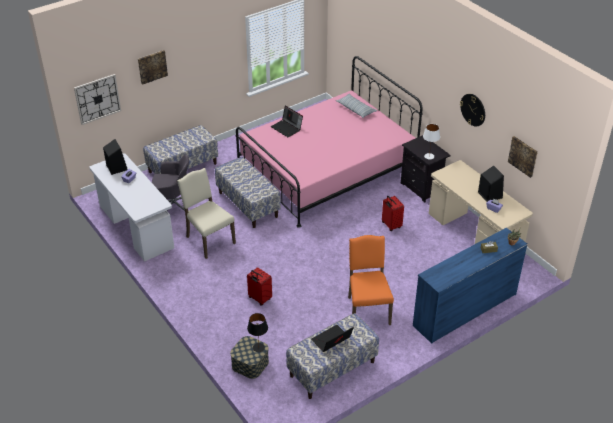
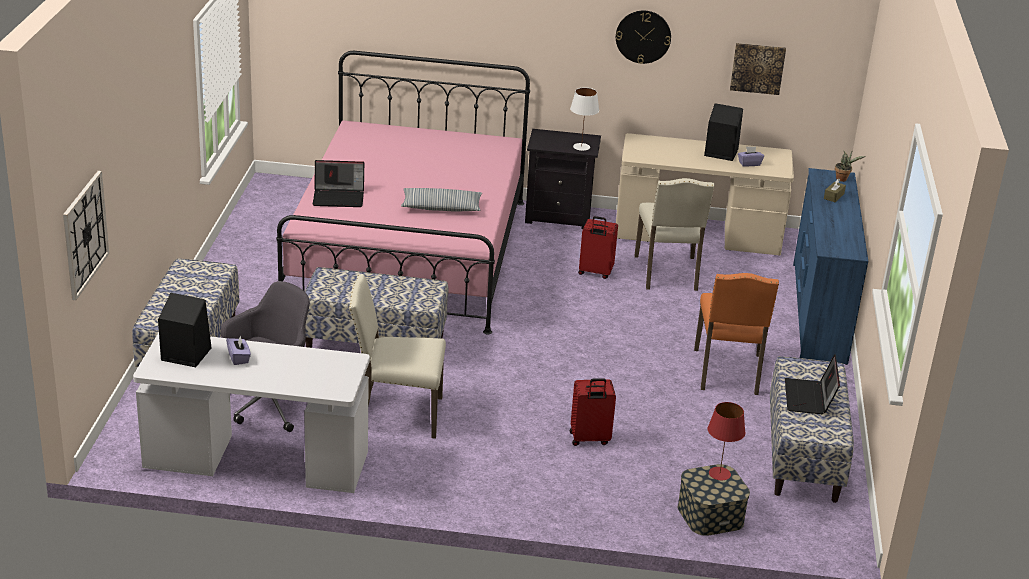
camera: 50 degrees left, 10 degrees down
(152, 66) = (128, 144): picture -> none
(258, 347) = (720, 473): black table lamp -> red table lamp
(356, 109) = (391, 139): pillow -> pillow (441, 207)
(367, 310) = (728, 373): orange chair -> orange chair turned 120 degrees counterclockwise
(424, 246) = (668, 274): none -> beige chair

